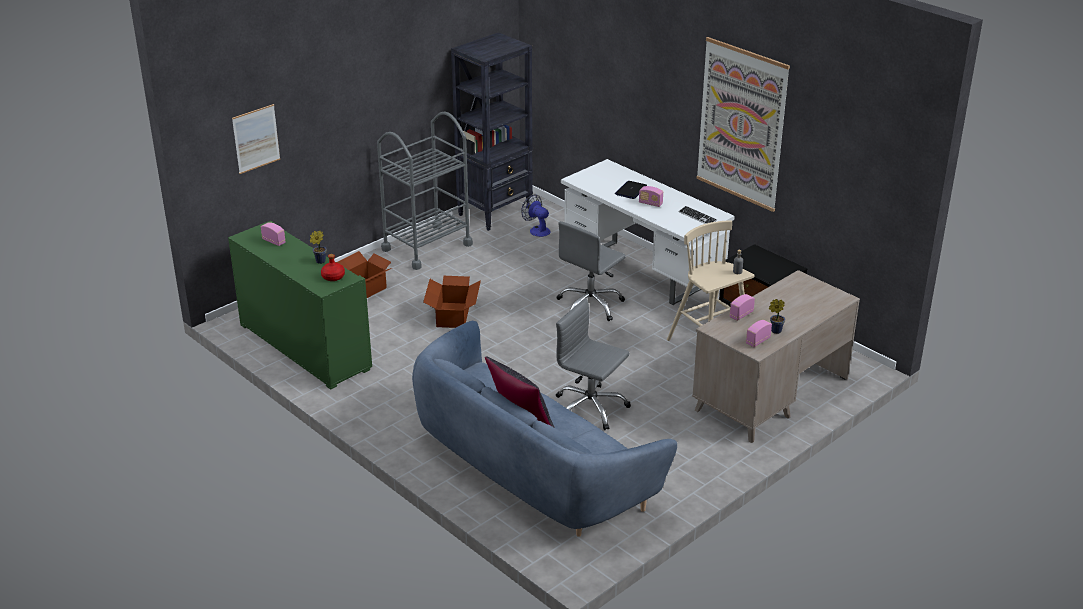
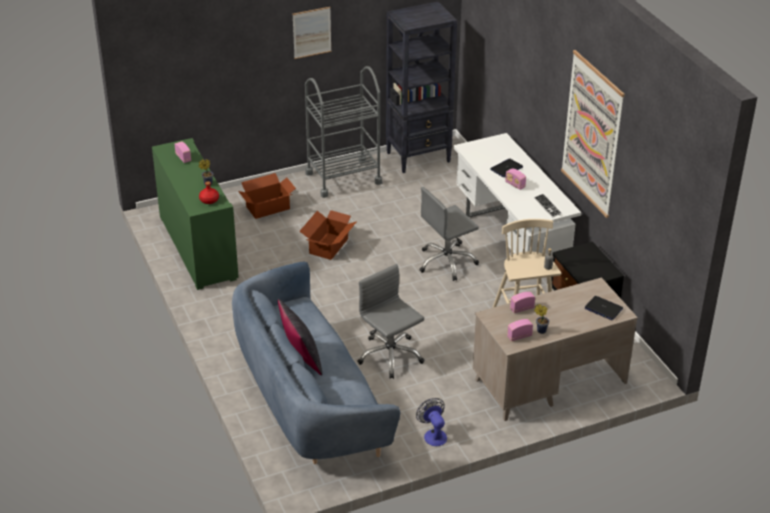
camera: 20 degrees right, 5 degrees up
(256, 138) = (189, 69): picture -> picture (312, 32)
(537, 230) = (444, 181): fan -> fan (433, 434)
(821, 298) = (603, 309): none -> laptop

